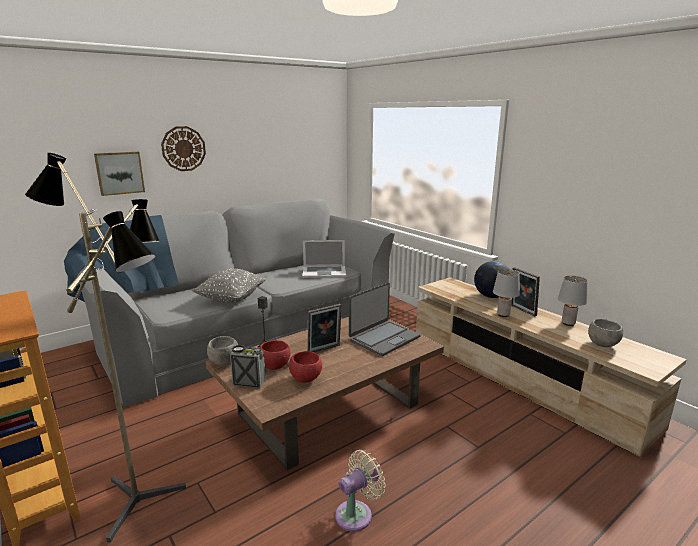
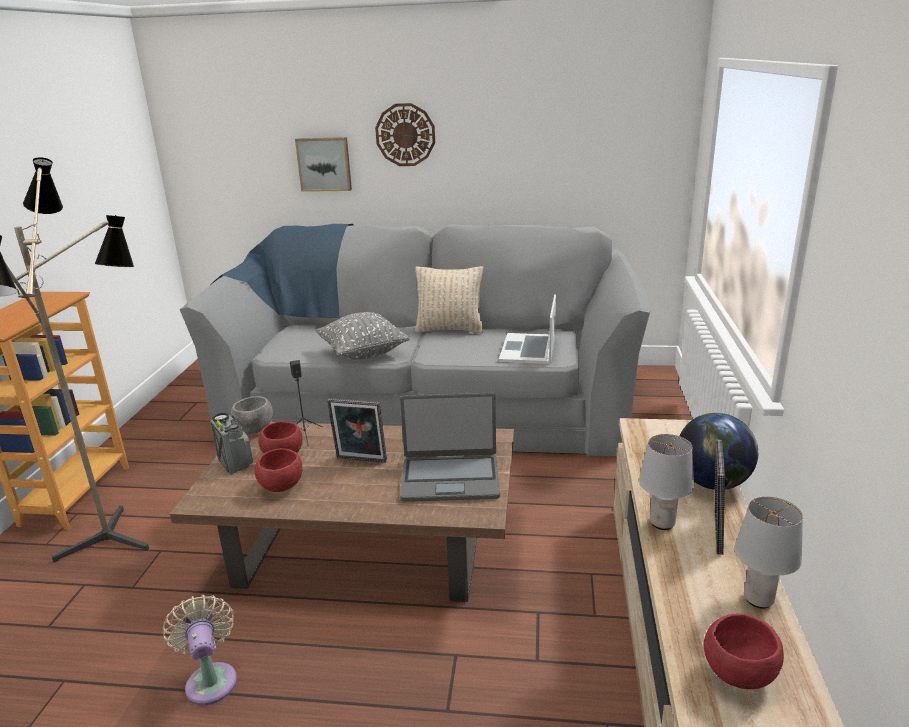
camera: 45 degrees right, 5 degrees up
(258, 275) = (450, 329): none -> beige pillow
(324, 272) = (528, 349): laptop -> laptop turned 60 degrees clockwise
(357, 514) = (211, 679): beige fan -> beige fan turned 120 degrees counterclockwise
(602, 344) = (740, 674): grey bowl -> red bowl

